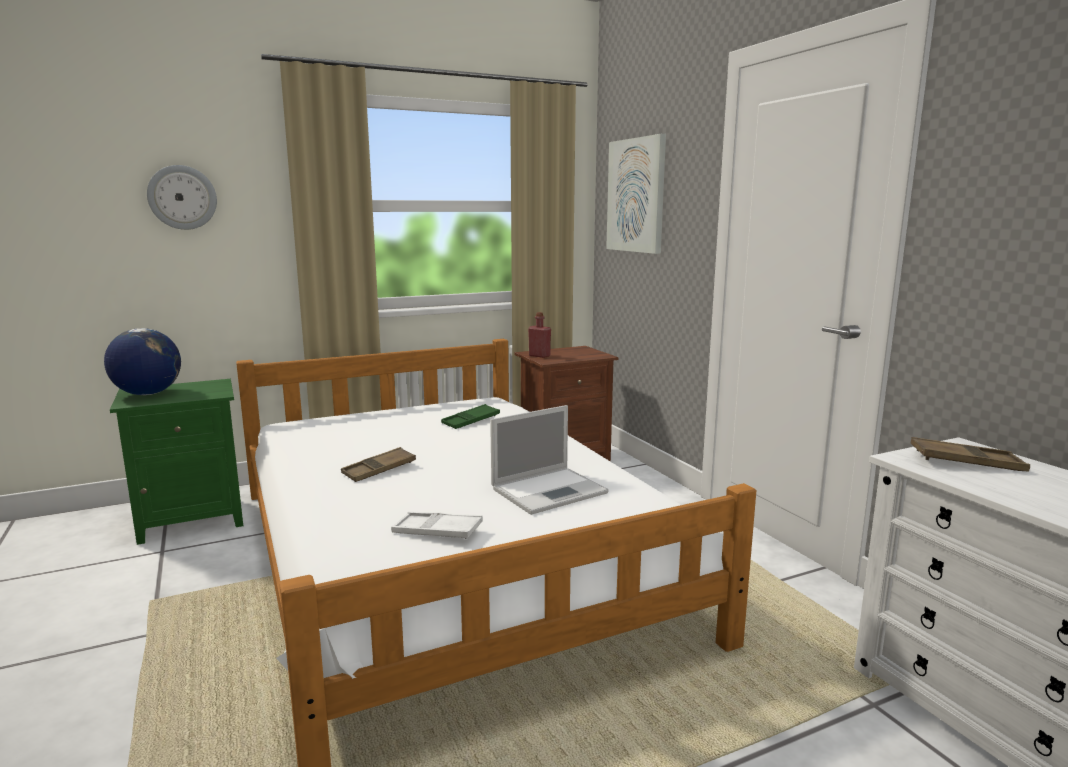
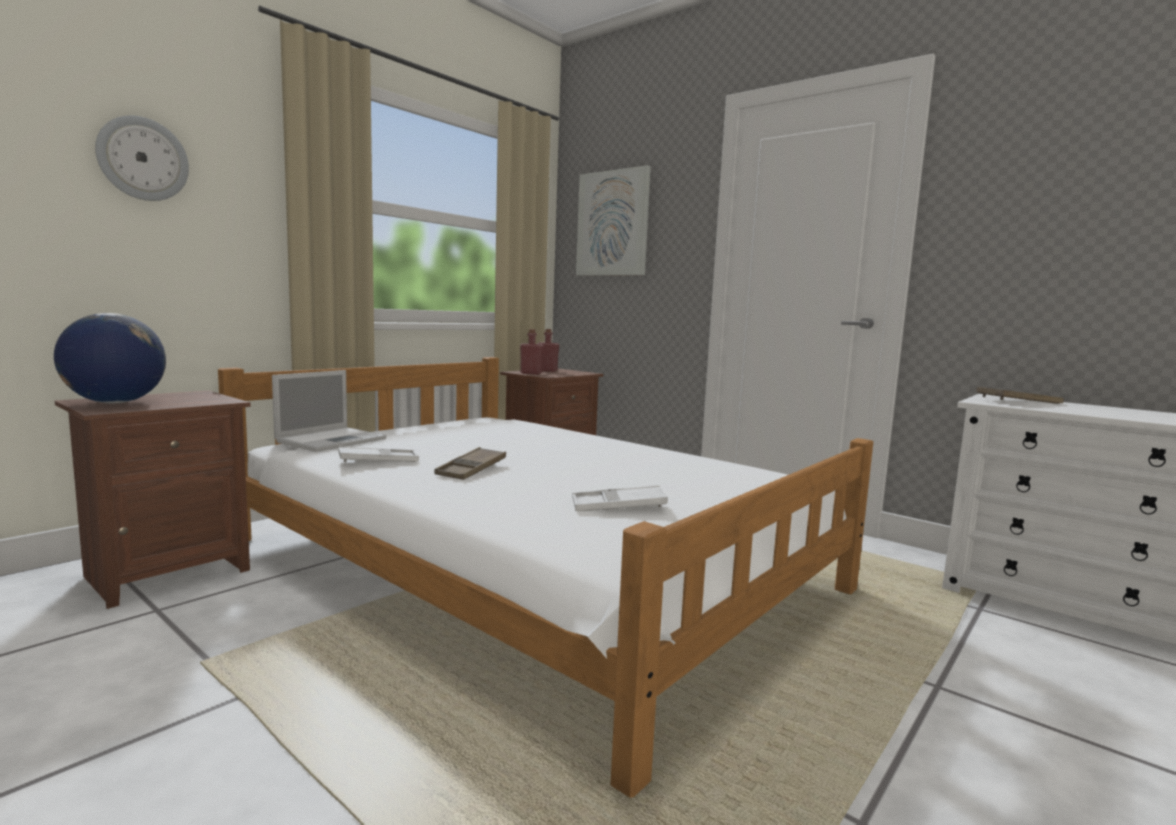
camera: 25 degrees left, 5 degrees down
(192, 519) = (166, 573): green nightstand -> brown nightstand
(322, 451) = (378, 461): none -> white tray
(471, 421) = (501, 431): green tray -> none
(550, 490) = (666, 470): laptop -> laptop (333, 440)
(565, 351) = (547, 370): none -> red bottle

